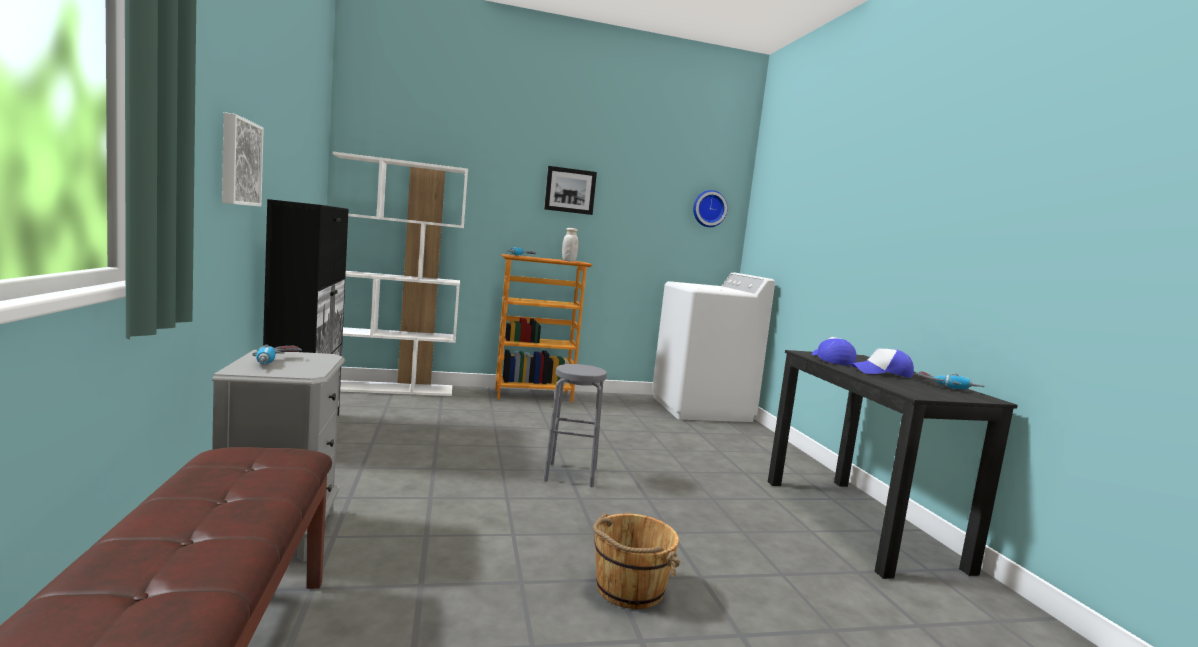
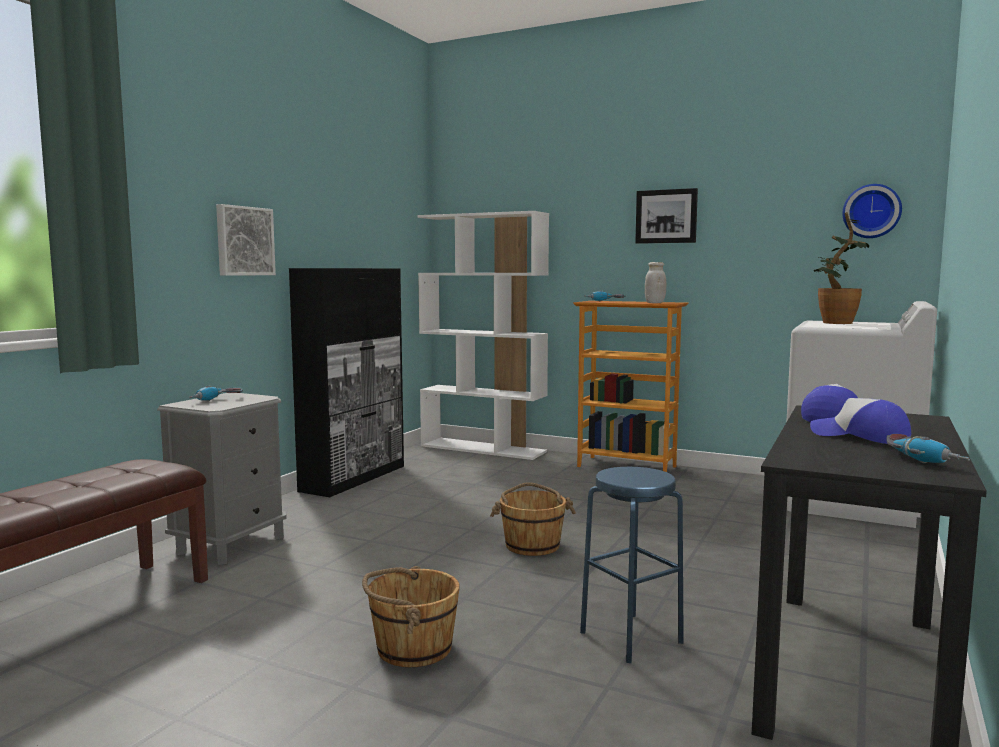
camera: 40 degrees right, 0 degrees up
(571, 474) = (532, 545): grey stool -> brown bucket
(696, 285) = (833, 323): none -> potted plant
(739, 533) = (631, 637): none -> blue stool

